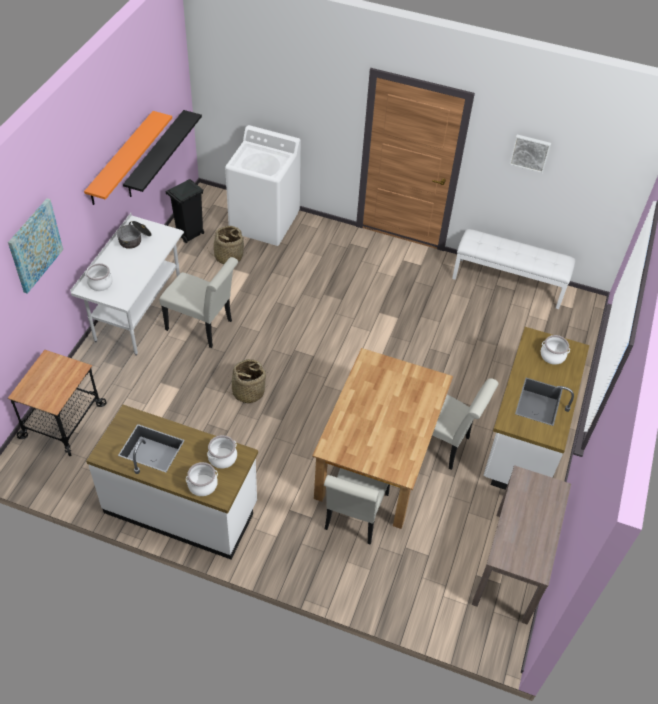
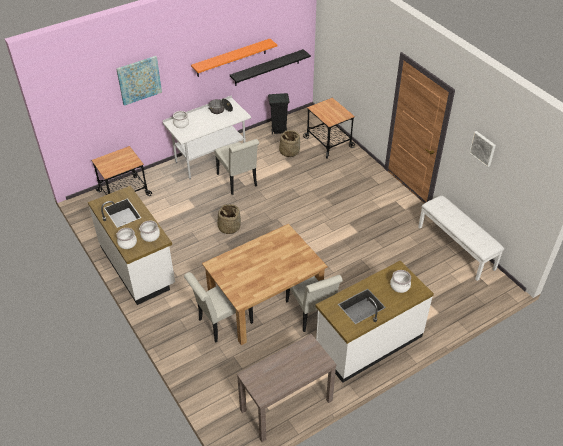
camera: 40 degrees right, 5 degrees down
(264, 222) = (329, 142): white washing machine -> cart

